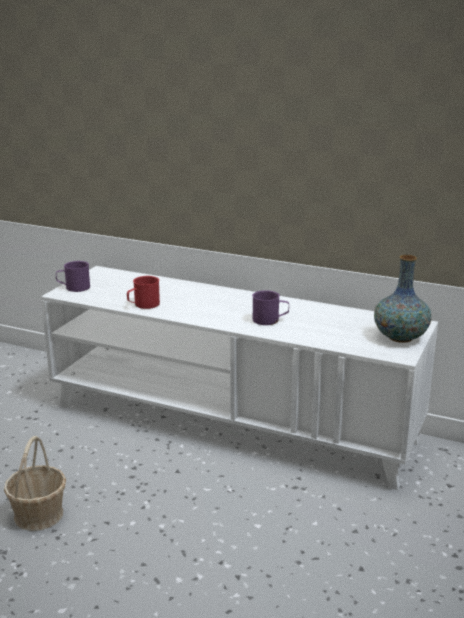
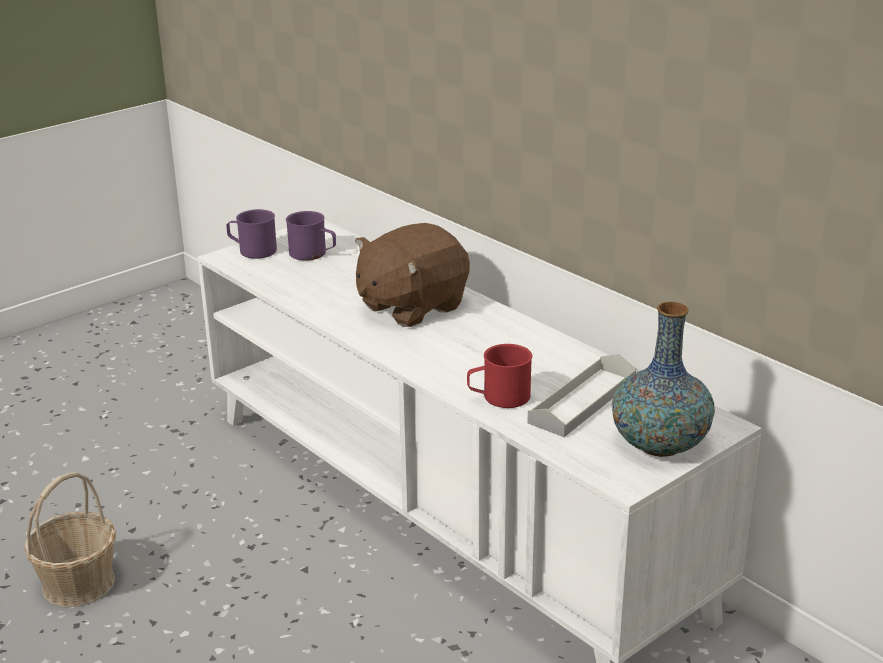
camera: 25 degrees right, 5 degrees up
(143, 305) = (317, 299): red mug -> red mug (499, 397)
(202, 300) = (411, 306): none -> brown plush toy
(270, 320) = (478, 364): purple mug -> purple mug (313, 254)
(342, 326) = (582, 401): none -> grey tray

